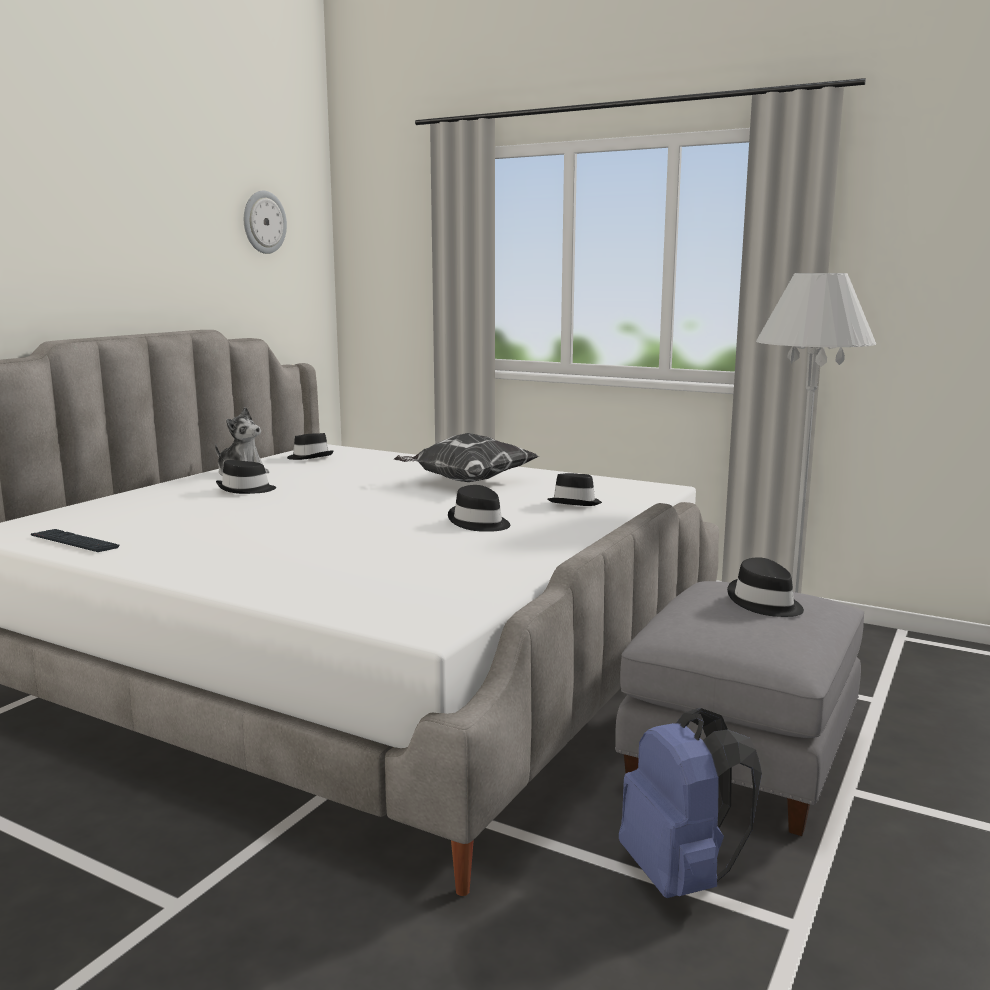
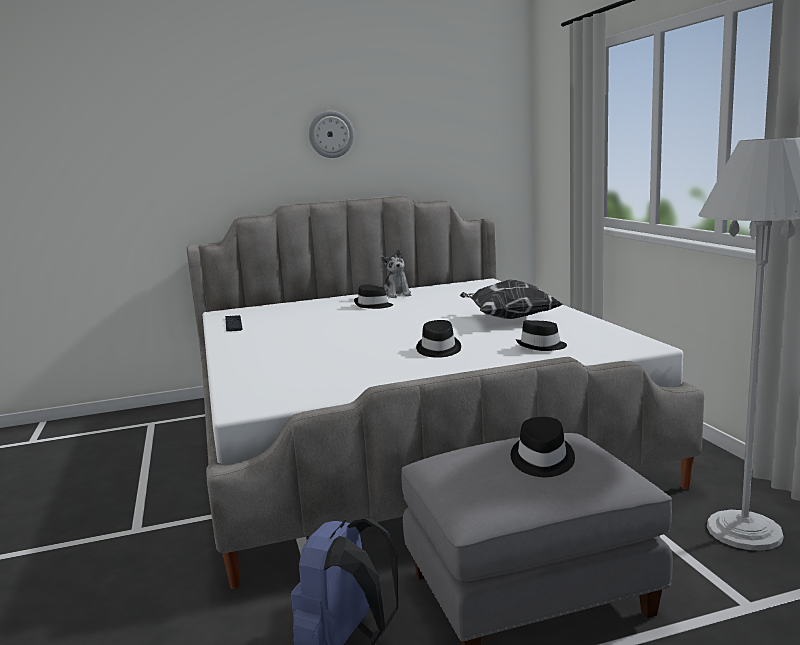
camera: 45 degrees right, 0 degrees up
(263, 222) = (461, 116): wall clock -> wall clock (331, 134)
(310, 457) = (460, 287): black hat -> none

